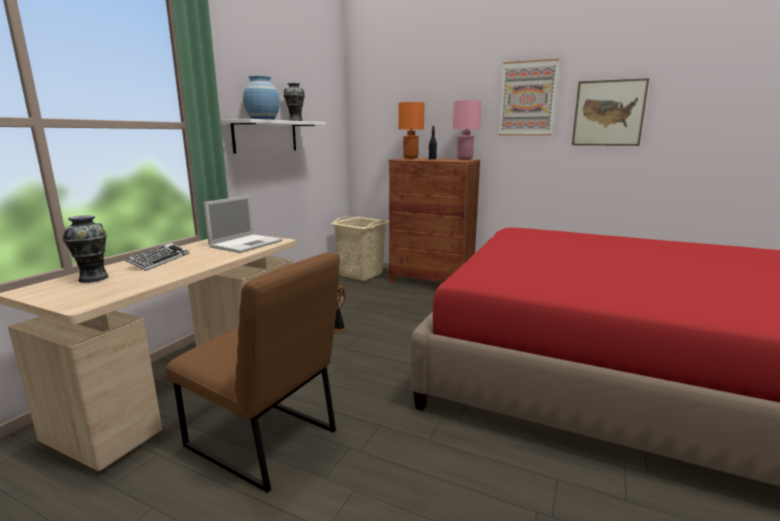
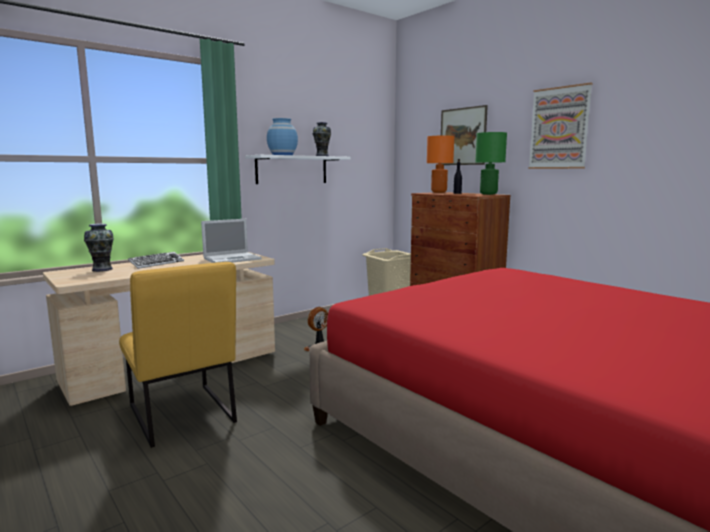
camera: 25 degrees right, 5 degrees down
(264, 440) = (182, 415): brown chair -> yellow chair
(464, 159) = (488, 194): pink table lamp -> green table lamp
(608, 113) = (649, 142): picture -> picture (463, 136)

